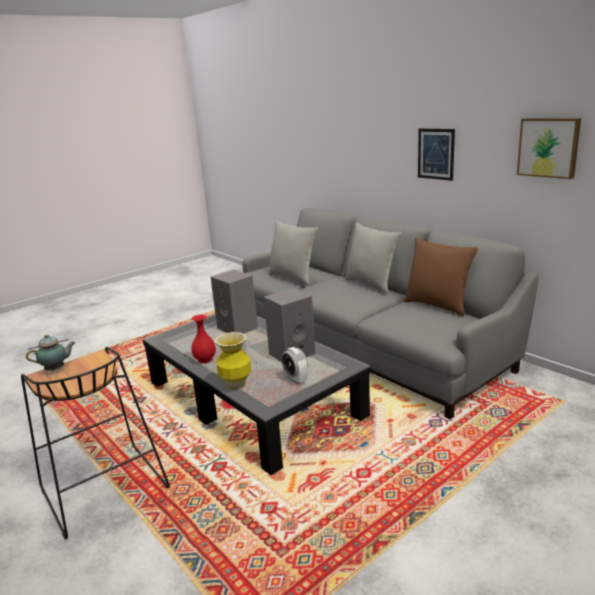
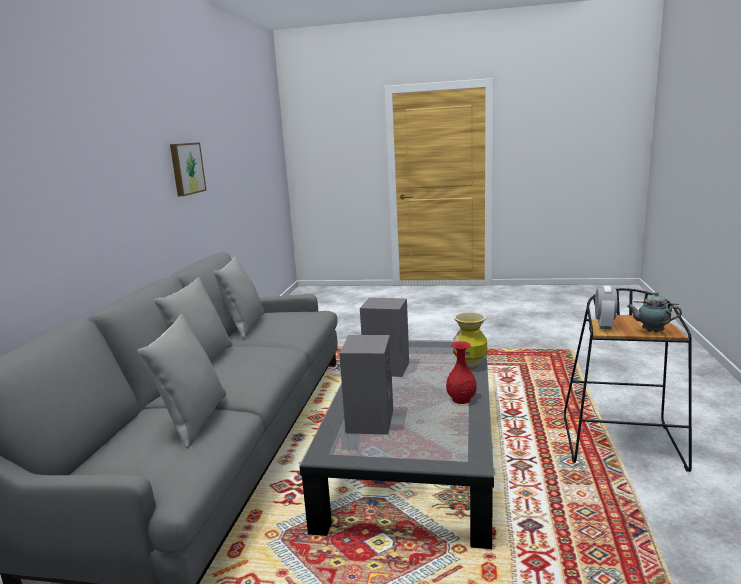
camera: 130 degrees left, 5 degrees down
(295, 379) = (423, 351): alarm clock -> alarm clock (604, 325)
(435, 154) = (116, 193): picture -> none
(437, 305) = (244, 326): brown pillow -> grey pillow

